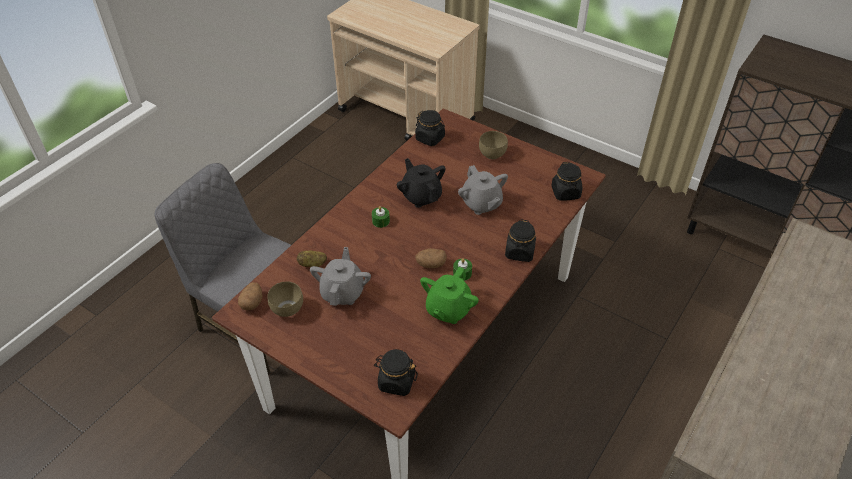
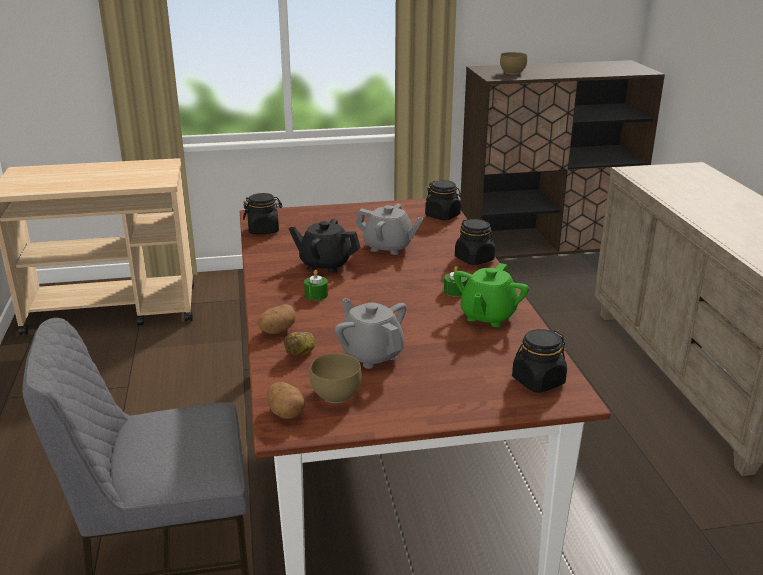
camera: 45 degrees left, 20 degrees down
(431, 264) = (417, 298): potato -> potato (277, 331)
(448, 310) = (487, 316): green teapot -> green teapot turned 45 degrees clockwise
(491, 154) = (340, 219): brown bowl -> brown bowl (512, 73)

